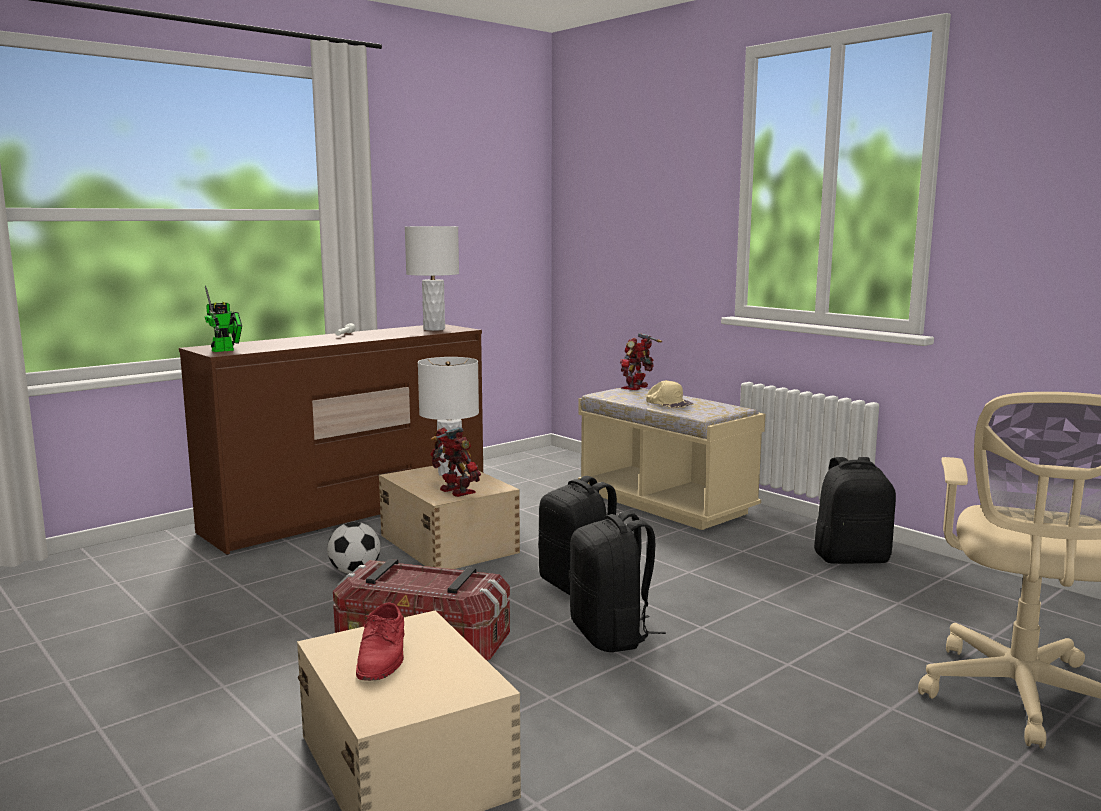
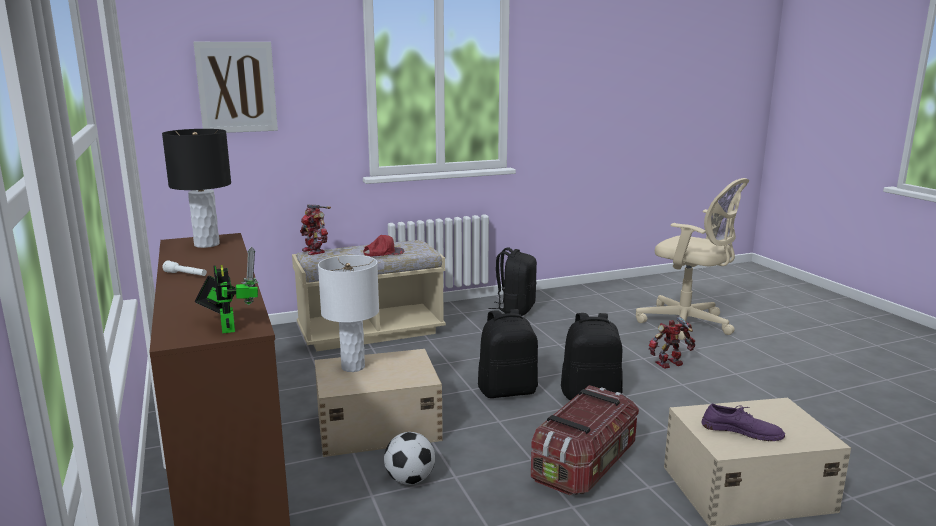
camera: 70 degrees left, 5 degrees up
(383, 655) = (741, 430): red shoe -> purple shoe
(434, 329) = (206, 244): white table lamp -> black table lamp
(455, 492) = (411, 371): toy robot -> toy robot (670, 364)
(625, 201) = (236, 87): none -> picture
(668, 403) = (383, 252): beige cap -> red cap

